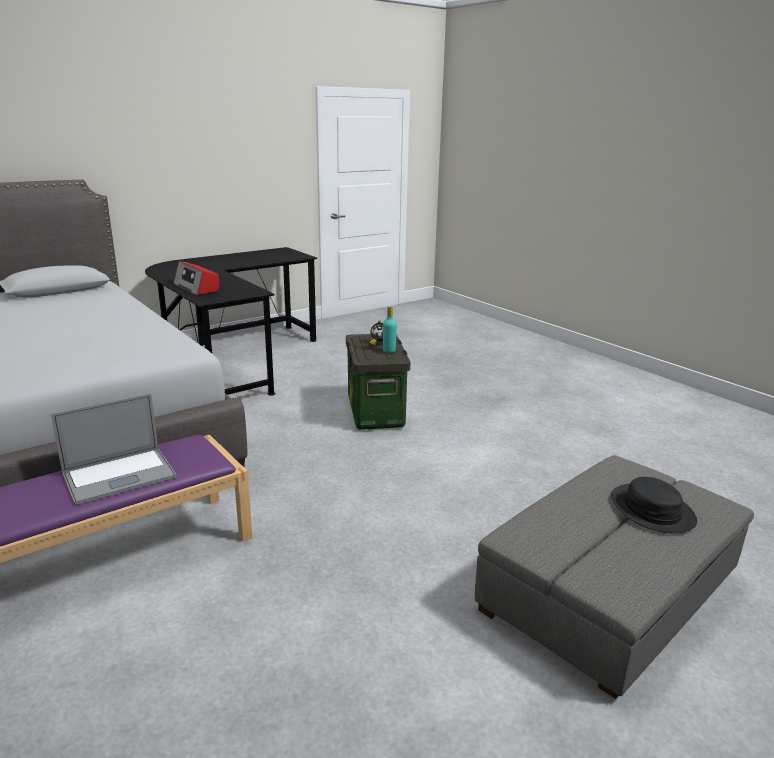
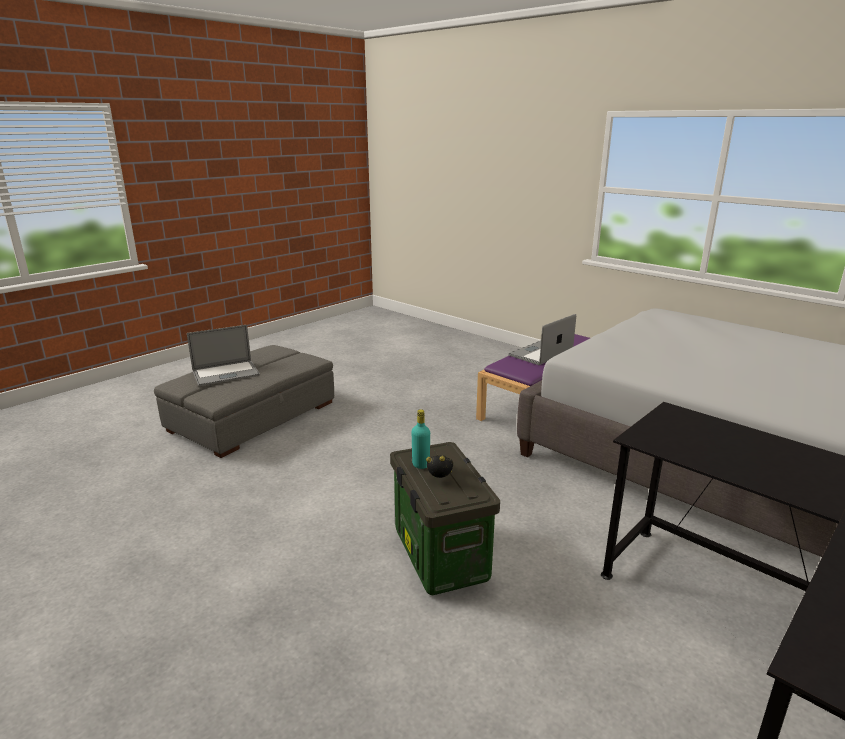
camera: 170 degrees right, 0 degrees up
(197, 287) = (744, 440): radio -> none
(651, 510) = (226, 374): black hat -> laptop

